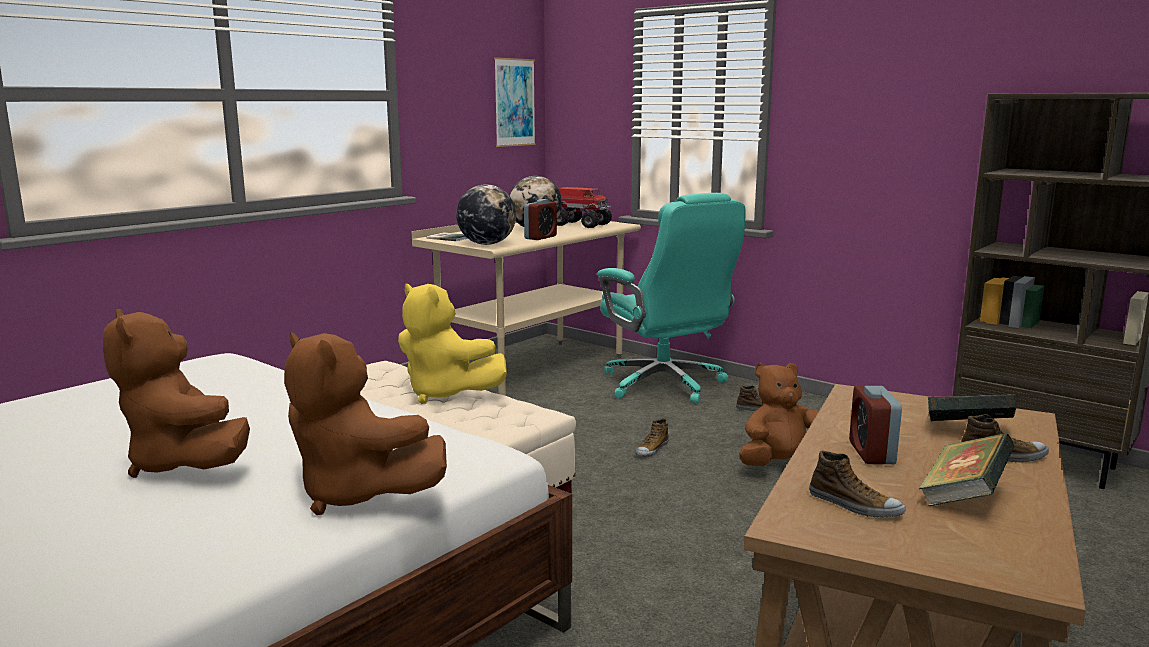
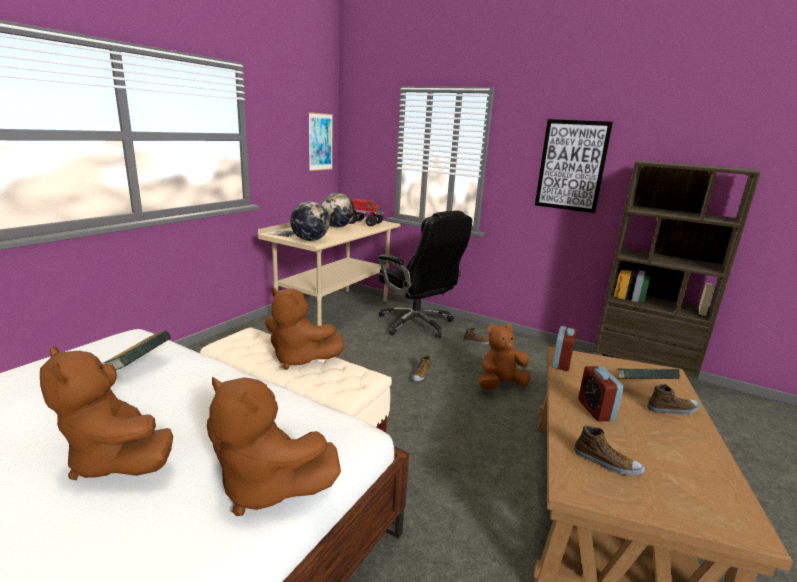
camera: 10 degrees left, 5 degrees up
(445, 394) = (299, 359): yellow plush toy -> brown plush toy
(540, 237) = (343, 234): alarm clock -> alarm clock (561, 363)
(665, 385) = (417, 324): turquoise office chair -> black office chair
(903, 111) = (571, 166): none -> picture
(963, 497) = (668, 450): book -> book (140, 366)

